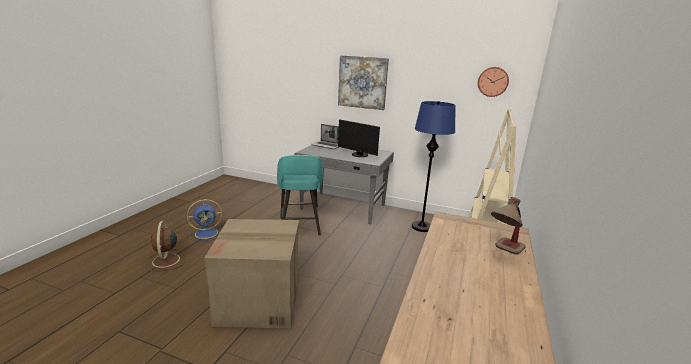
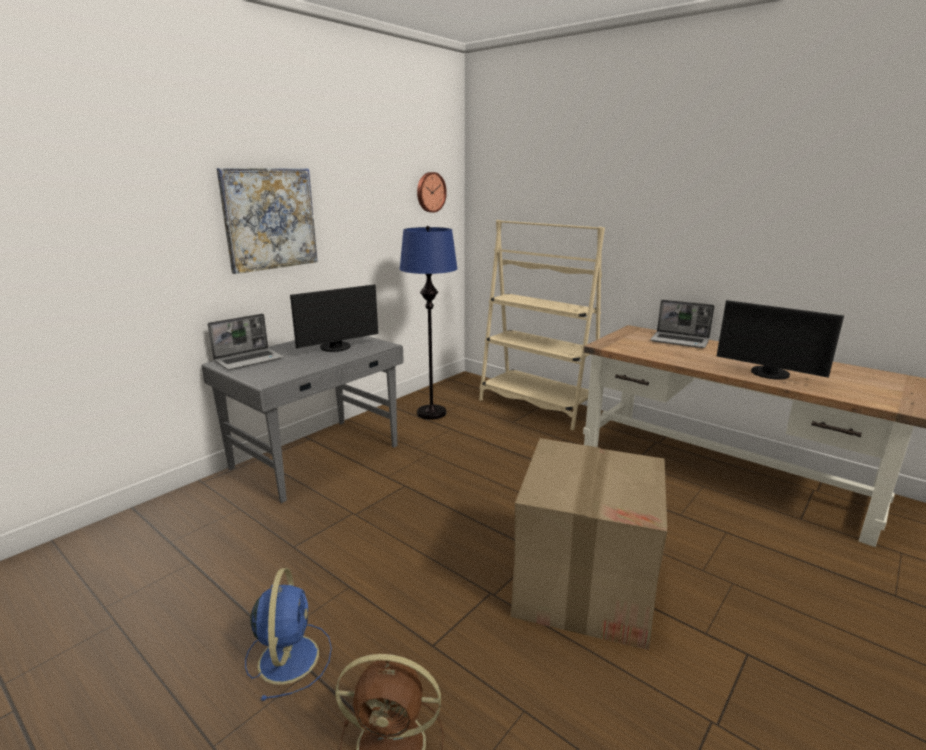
camera: 70 degrees left, 0 degrees up
(299, 227) = (358, 513): turquoise stool -> none
(441, 294) = (769, 374): none -> monitor
(504, 252) = (680, 341): table lamp -> laptop

